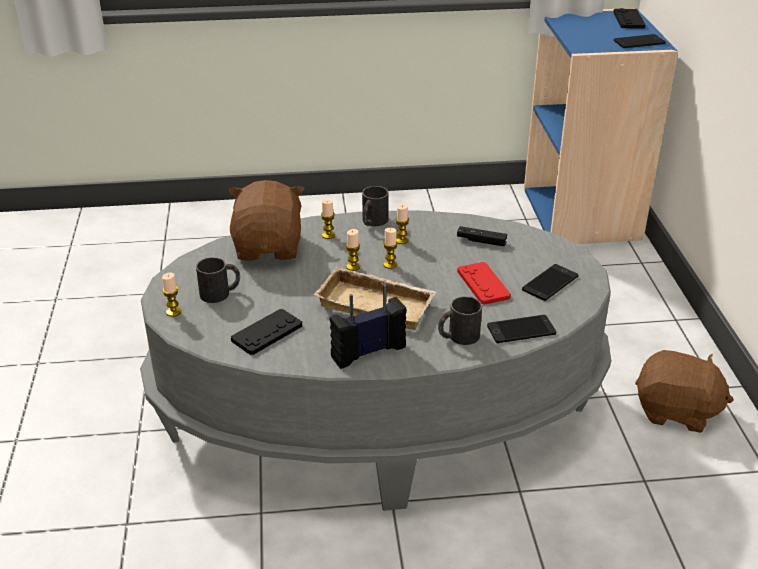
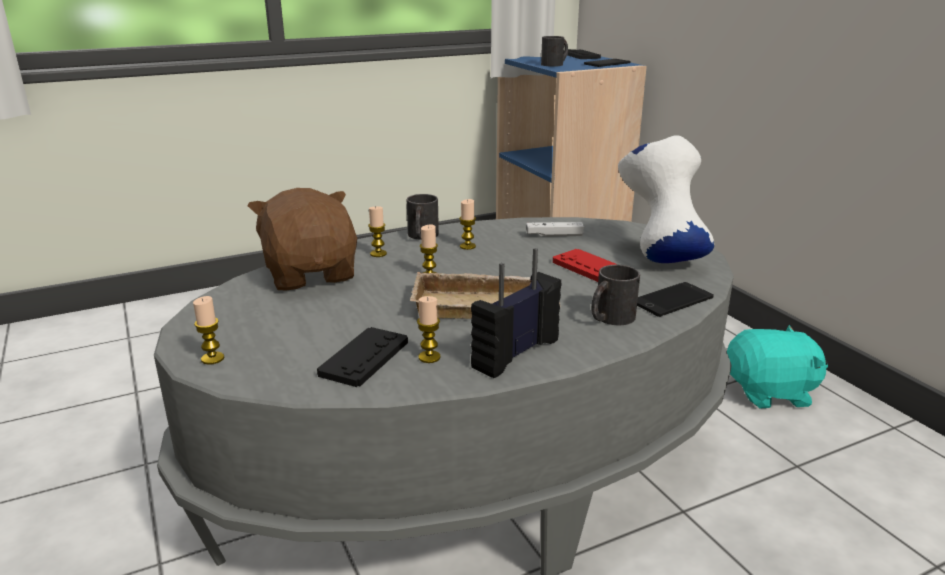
camera: 20 degrees left, 10 degrees down
(220, 293) = (272, 327): black mug -> black mug (555, 64)
(390, 265) = (472, 268): candle -> candle (429, 357)
(481, 241) = (554, 235): black game controller -> white game controller
(550, 283) = (659, 257): phone -> white vase
(676, 411) = (770, 393): brown plush toy -> turquoise plush toy

